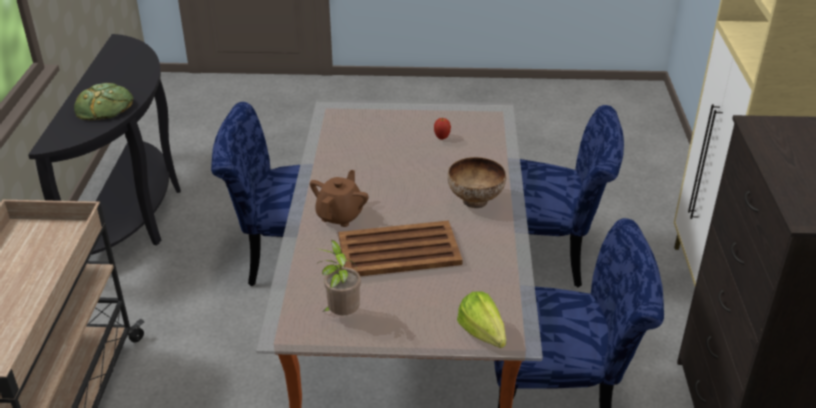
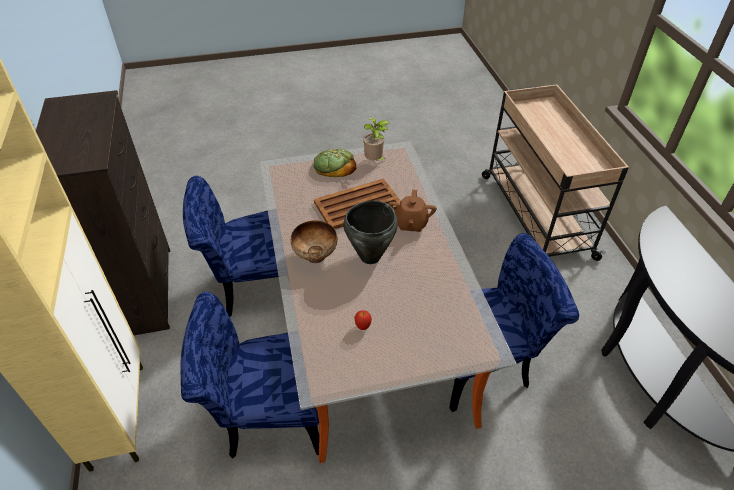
camera: 165 degrees right, 10 degrees up
(104, 107) = (676, 265): bread -> bread (334, 165)
(410, 190) = (369, 256): none -> black cooking pot
(484, 338) = (292, 162): lettuce -> none

